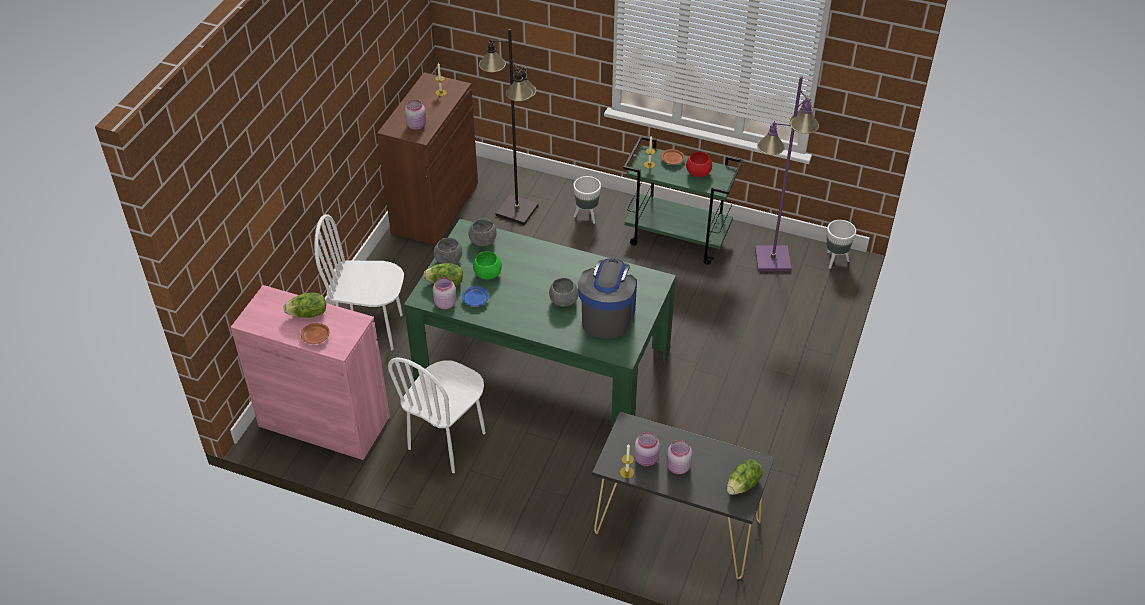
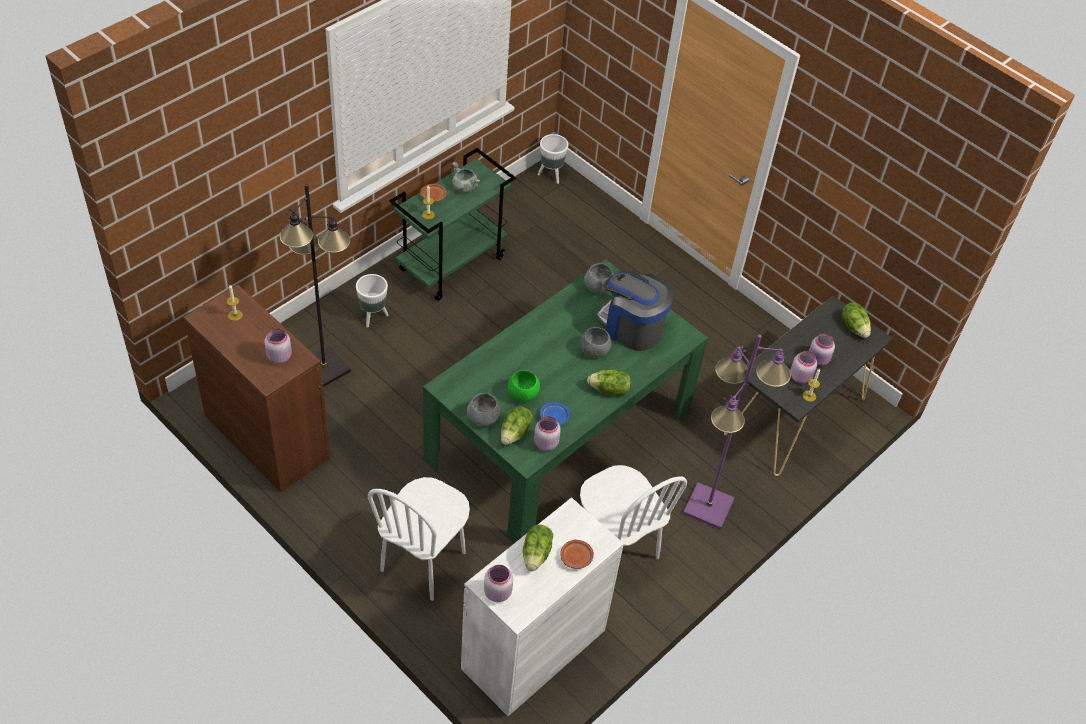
camera: 70 degrees left, 5 degrees up
(263, 304) = (497, 592): none -> pink jar
(324, 421) = (533, 649): pink cabinet -> white cabinet
(483, 241) = (471, 380): grey bowl -> grey bowl (598, 287)
(526, 323) = (609, 390): none -> lettuce
(698, 173) = (464, 187): red bowl -> grey cooking pot
(772, 260) = (523, 214): purple floor lamp -> purple floor lamp (708, 507)

